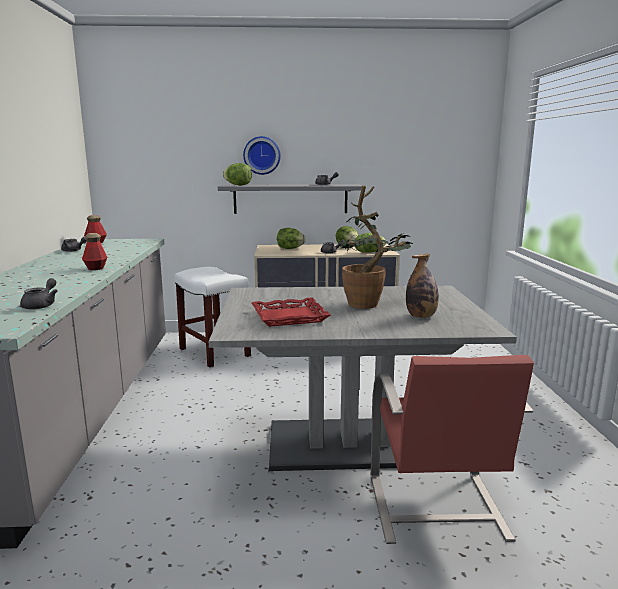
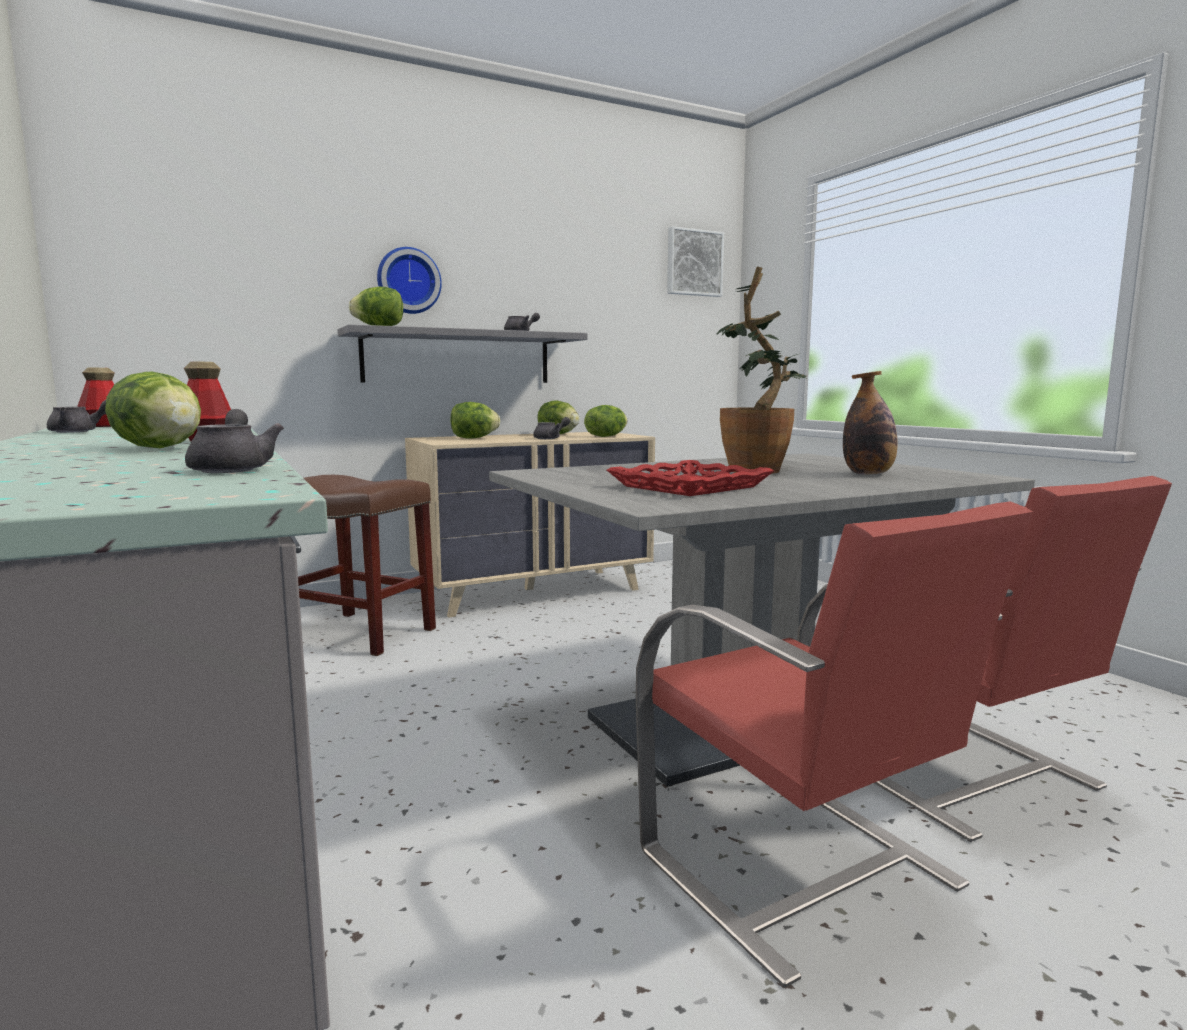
camera: 25 degrees left, 5 degrees down
(62, 277) = (160, 448): none -> lettuce
(215, 353) = (363, 633): white stool -> brown stool
(283, 530) = (801, 872): none -> red chair
(459, 130) = (693, 263): none -> picture

